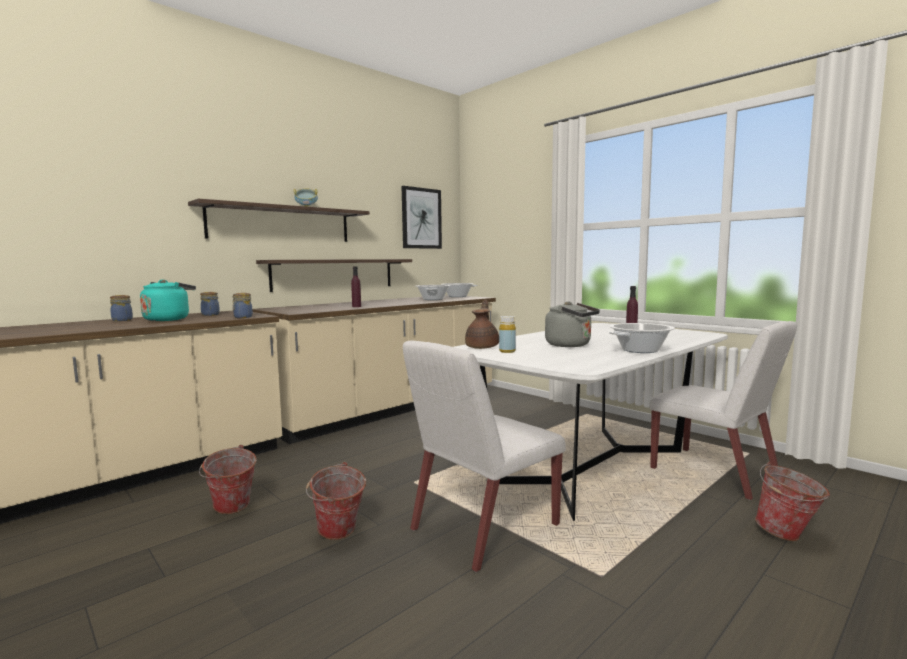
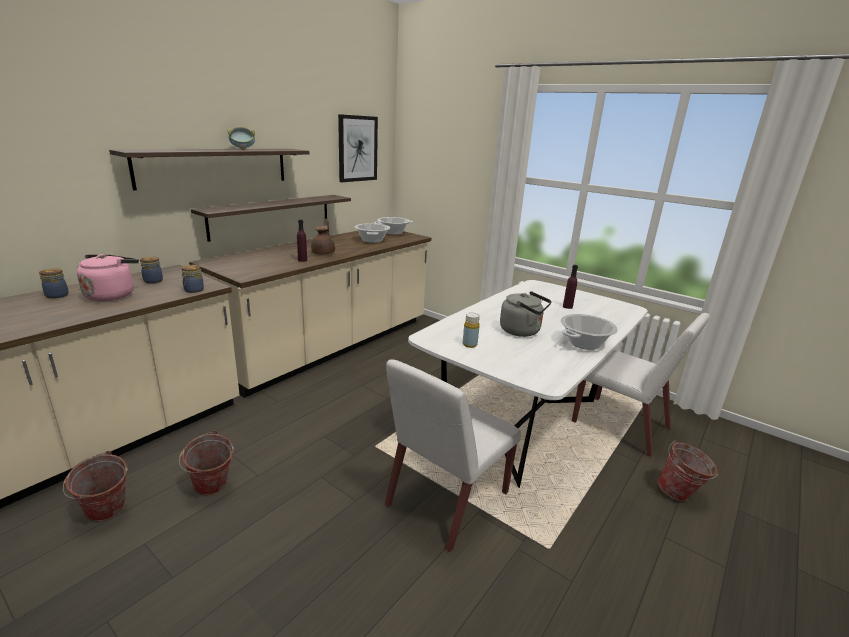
camera: 10 degrees left, 15 degrees up
(168, 319) = (112, 295): turquoise kettle -> pink kettle
(338, 535) = (321, 516): bucket -> bucket (106, 515)
(483, 347) = (444, 335): brown teapot -> brown teapot (324, 253)

